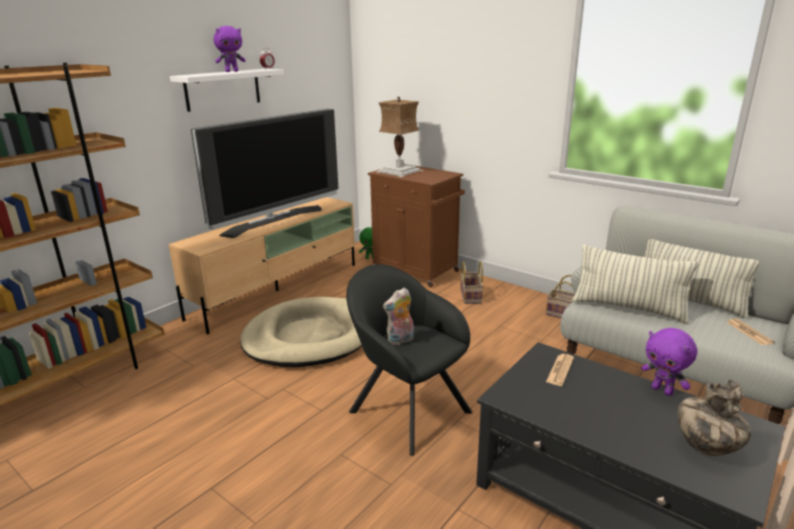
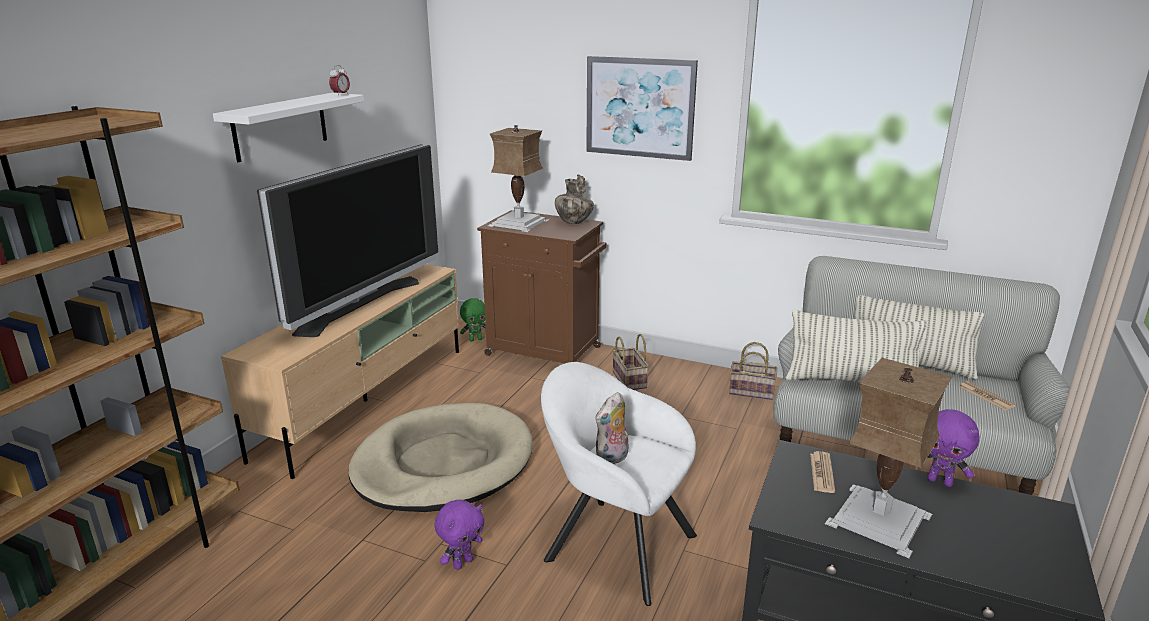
camera: 15 degrees left, 0 degrees up
(232, 71) = (294, 101): purple plush toy -> purple plush toy (462, 563)
(405, 408) = (614, 544): black armchair -> white armchair
(492, 84) = (640, 108): none -> picture
(589, 409) = (877, 517): none -> table lamp
(705, 447) = (1013, 542): vase -> vase (573, 222)

